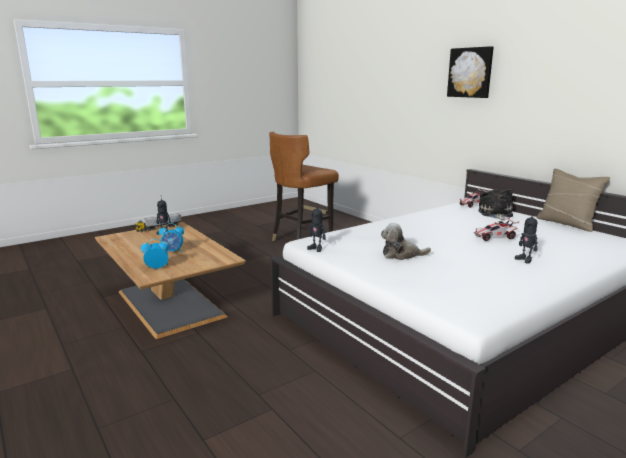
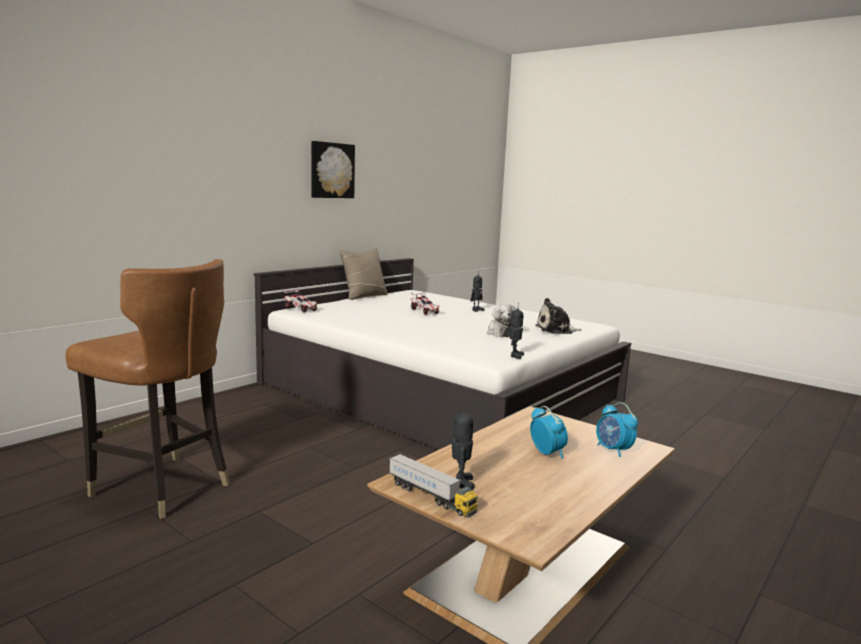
camera: 105 degrees left, 5 degrees down
(470, 72) = (234, 150): picture -> picture (331, 170)
(495, 214) = (339, 307): plush toy -> plush toy (556, 330)

